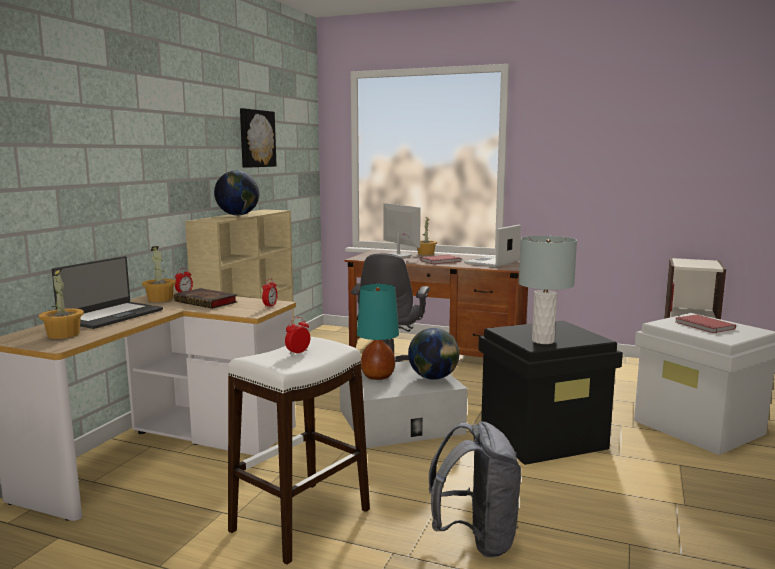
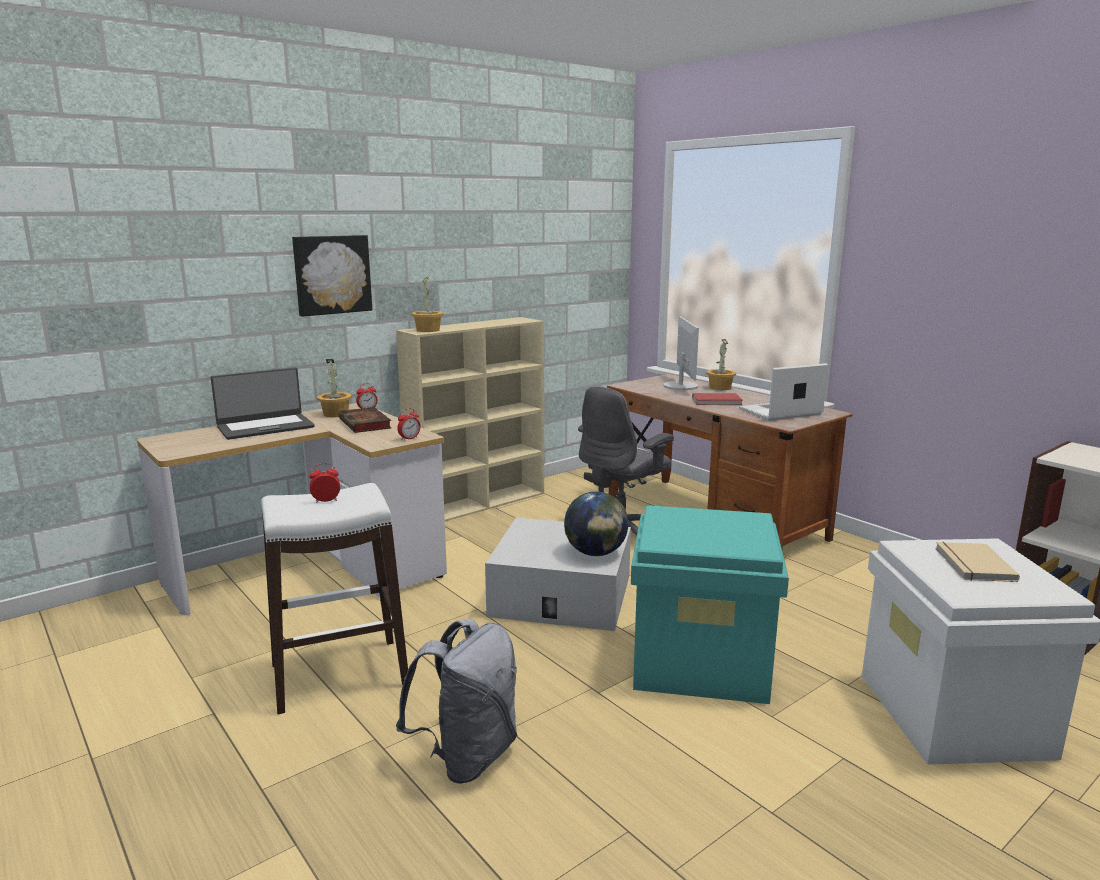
camera: 30 degrees right, 5 degrees up
(64, 334) = (198, 442): potted plant -> potted plant (428, 330)
(238, 215) = (465, 325): globe -> none
(256, 138) = (515, 234): picture -> picture (332, 274)
(377, 376) = (538, 537): turquoise table lamp -> none
(542, 341) = (682, 538): grey table lamp -> none
(543, 437) = (701, 663): black storage box -> turquoise storage box
(703, 326) = (972, 565): red book -> beige book

